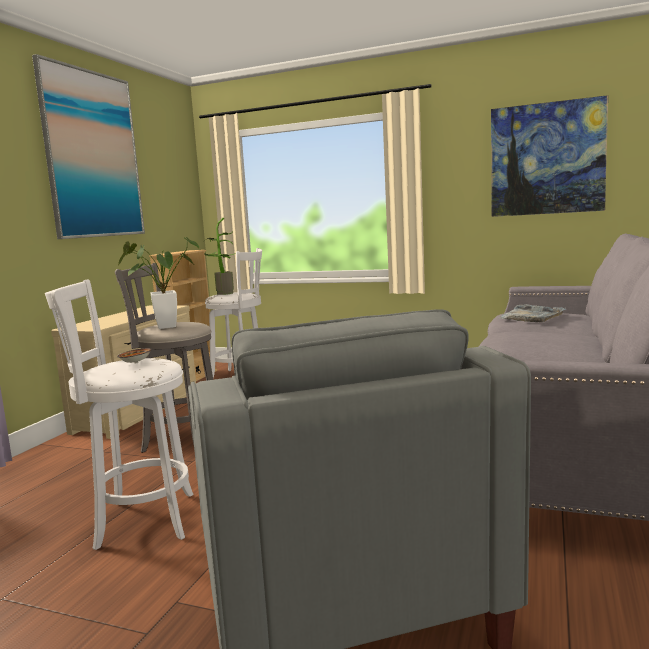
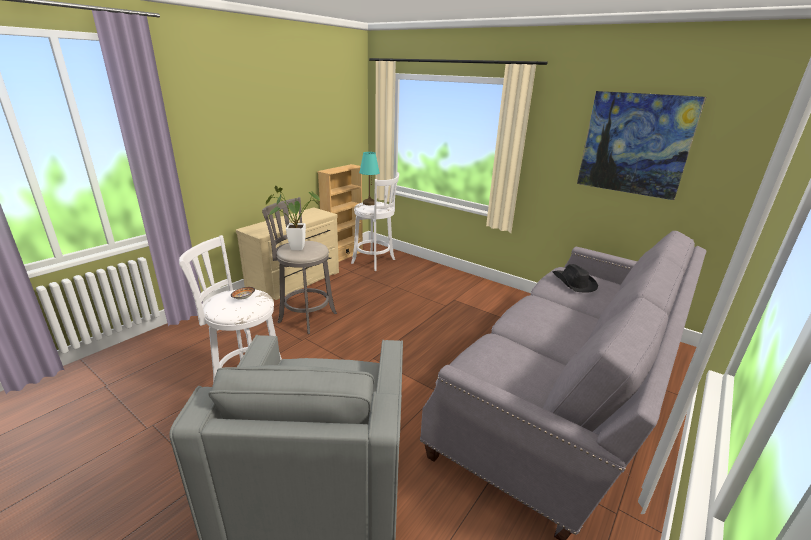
camera: 15 degrees right, 15 degrees up
(92, 155) = (274, 101): picture -> none
(224, 294) = (369, 203): potted plant -> turquoise table lamp
(531, 316) = (573, 282): grey tray -> black hat

